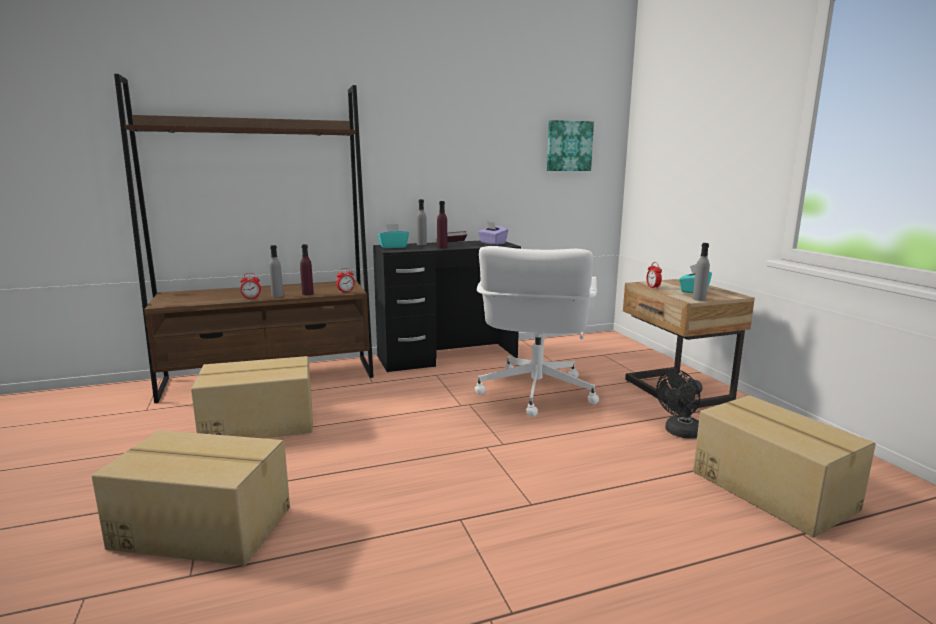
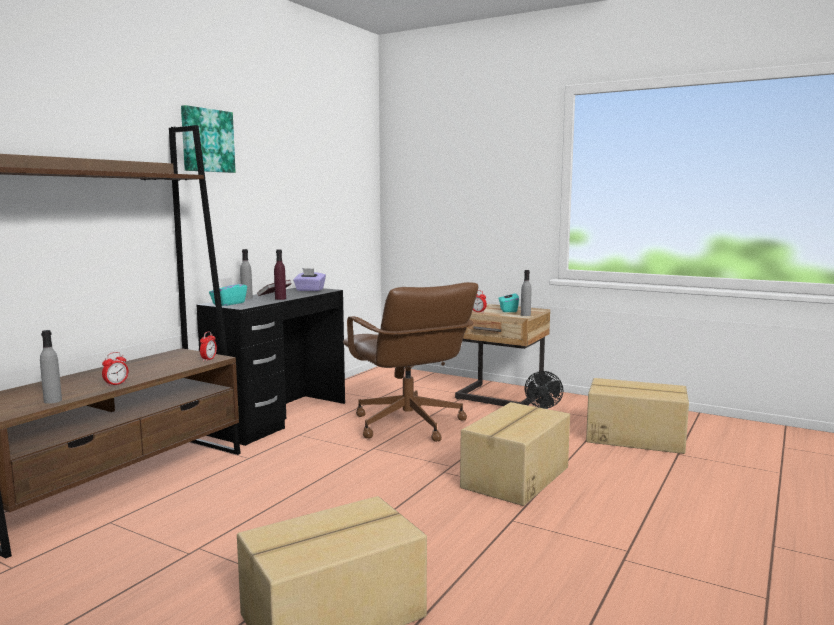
camera: 40 degrees left, 5 degrees down
(259, 424) = (202, 527): cardboard box -> cardboard box (514, 477)
(277, 295) = (139, 376): grey bottle -> grey bottle (53, 401)
(307, 294) = (171, 368): purple bottle -> none
(535, 393) = (408, 425): white office chair -> brown office chair
(568, 146) = (344, 191): picture -> picture (207, 140)

